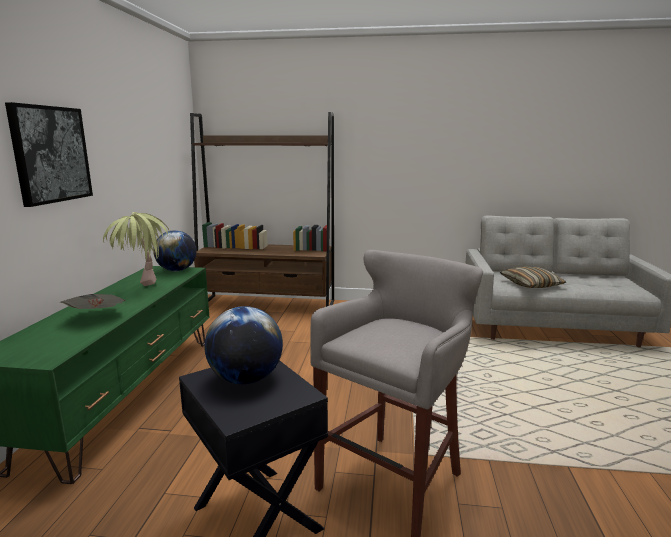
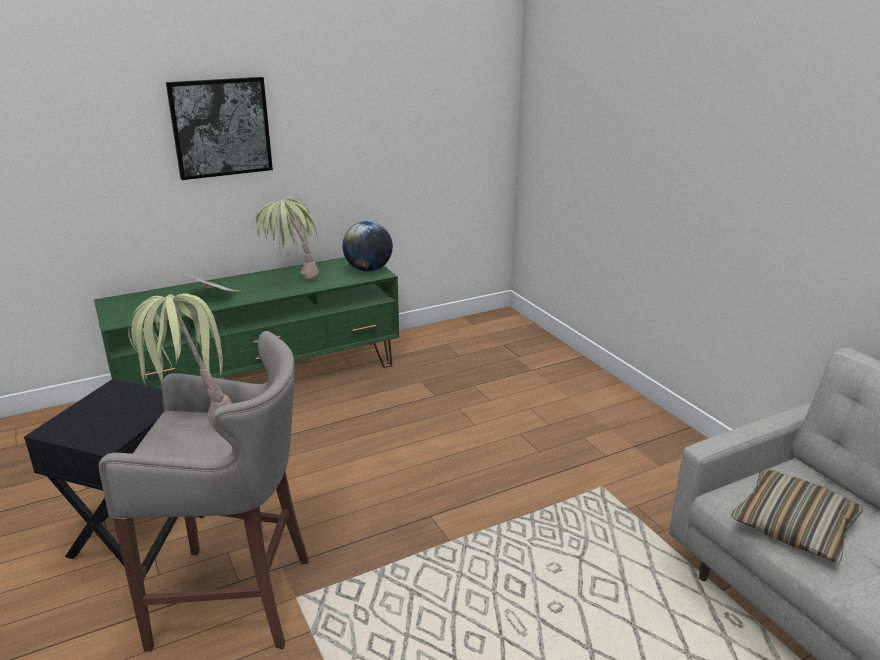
camera: 55 degrees right, 10 degrees up
(246, 379) = (122, 407): globe -> none
(267, 305) = (535, 351): brown bookcase -> none
(367, 333) = (192, 422): none -> potted plant

